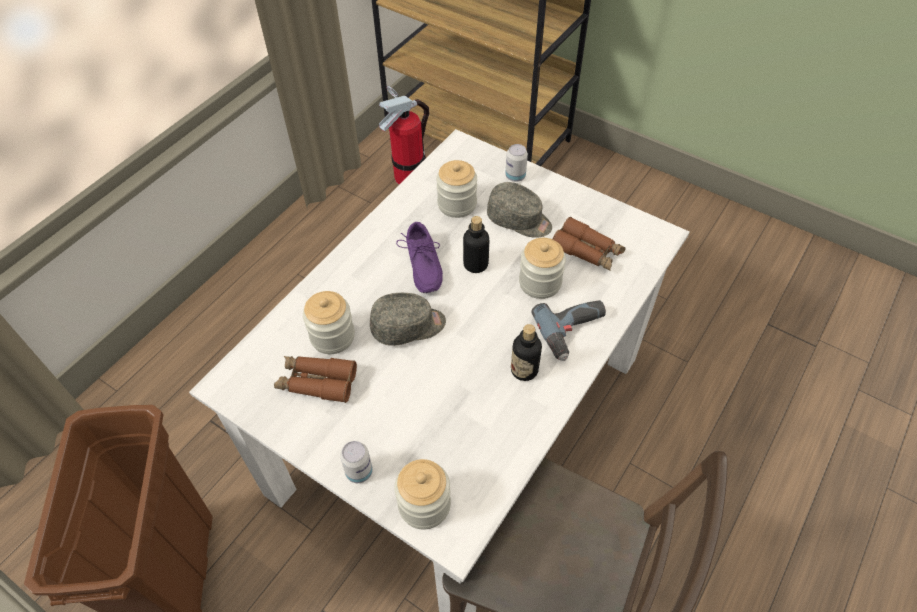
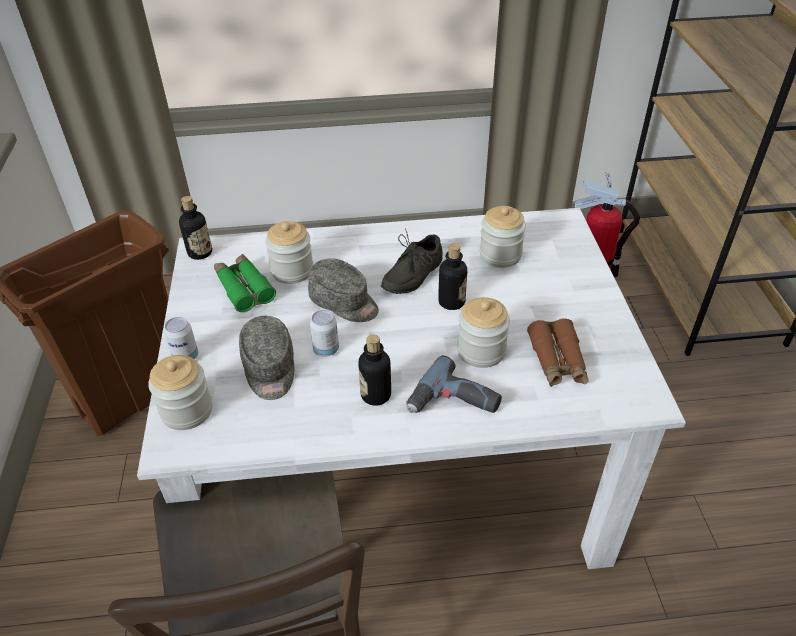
camera: 50 degrees right, 10 degrees down
(231, 387) = (200, 252): none -> bottle
(317, 382) = (244, 288): brown binoculars -> green binoculars
(421, 267) = (410, 274): purple shoe -> grey shoe
(515, 176) = (578, 268): can -> can (326, 349)
(519, 220) = (533, 299): grey cap -> grey cap (269, 369)

